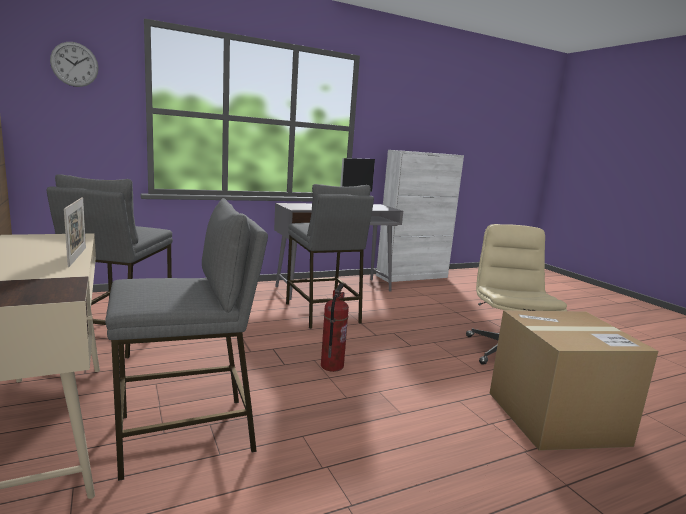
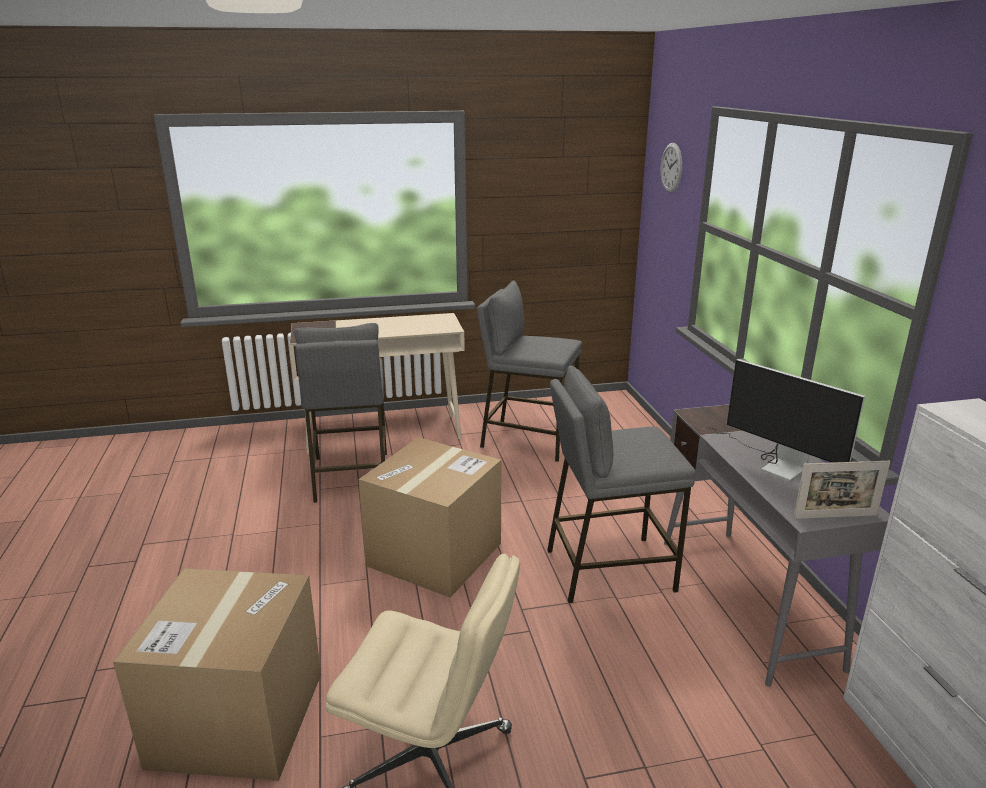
camera: 105 degrees right, 10 degrees up
(77, 257) = (383, 334): picture frame -> picture frame (835, 516)
(331, 366) = (434, 554): fire extinguisher -> cardboard box

